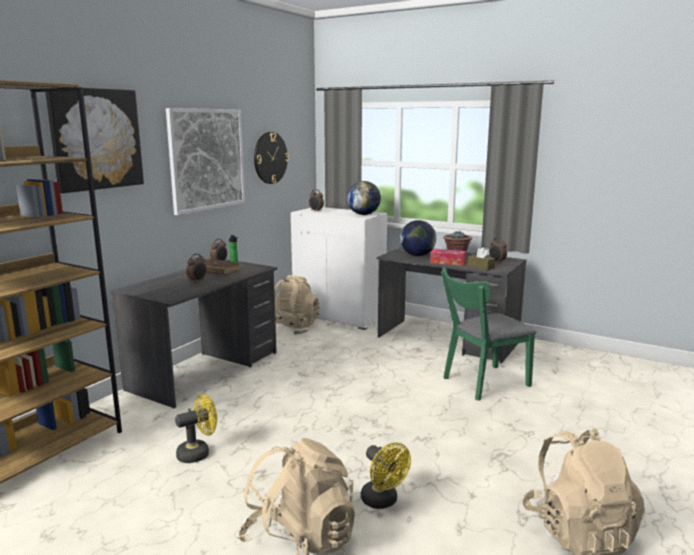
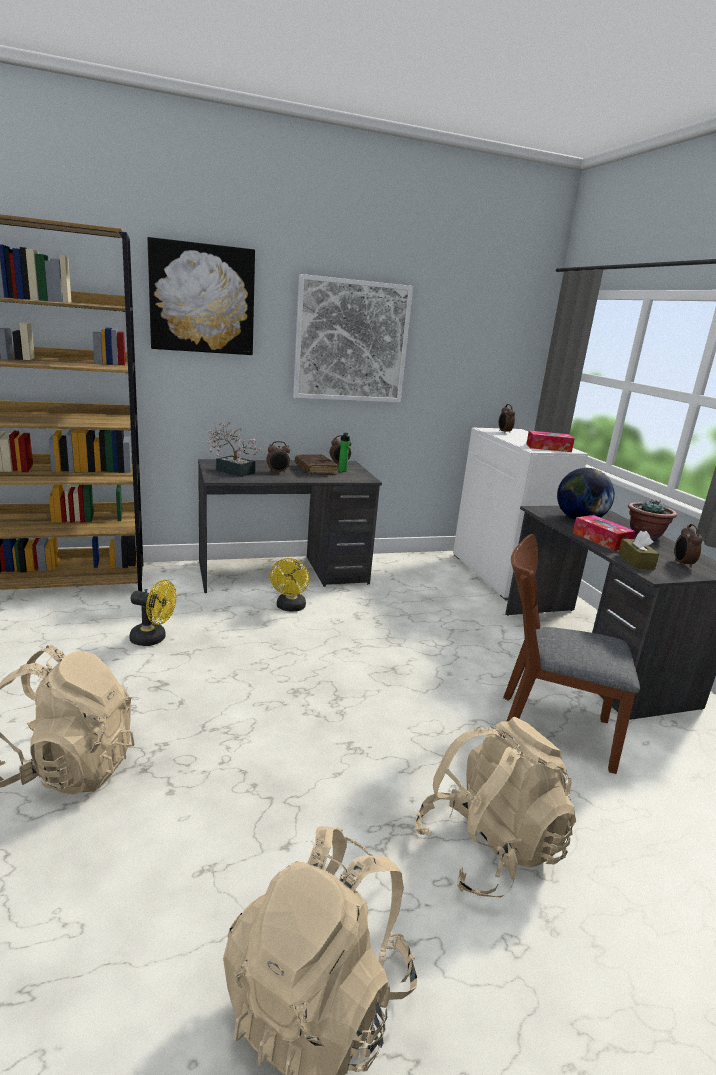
camera: 40 degrees right, 5 degrees up
(163, 290) = (232, 470): none -> potted plant
(270, 158) = (457, 354): wall clock -> none
(293, 329) = (427, 568): beige backpack -> beige backpack (488, 847)
(363, 214) = (548, 448): globe -> tissue box
(383, 501) = (196, 782): yellow fan -> yellow fan (290, 608)
(481, 383) = (544, 729): green chair -> brown chair

